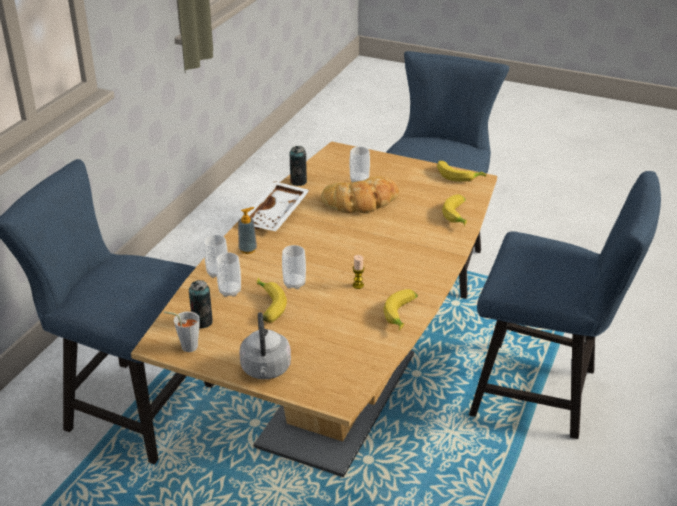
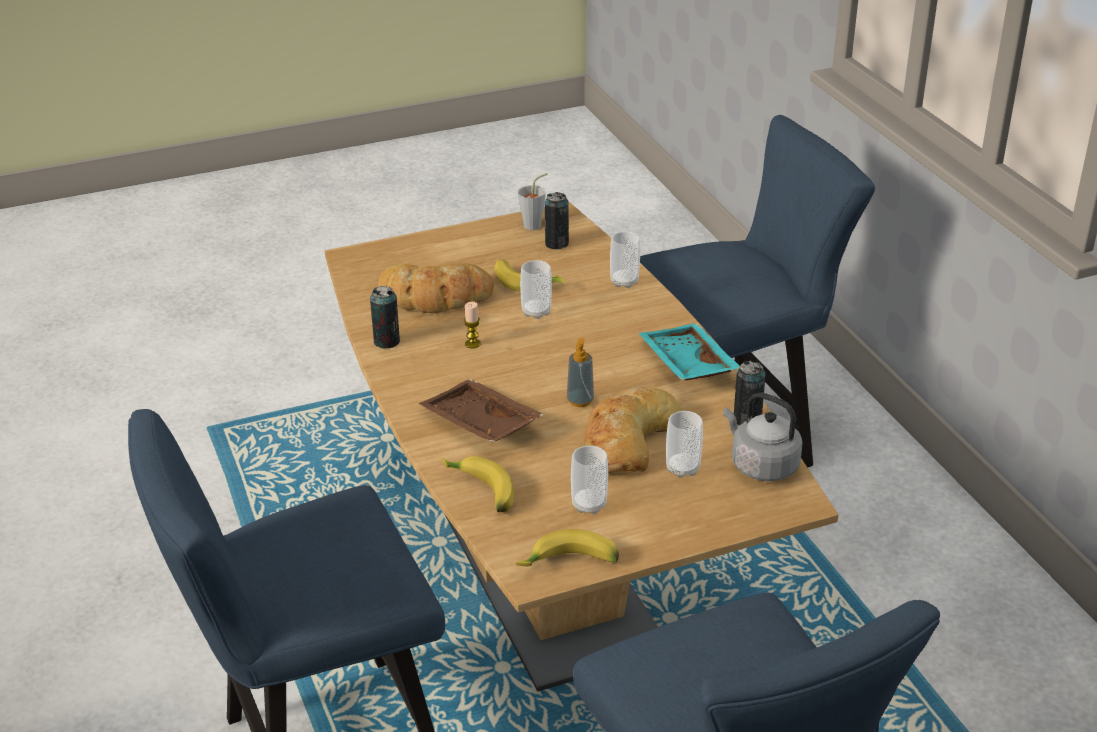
camera: 135 degrees right, 0 degrees up
(230, 291) = (581, 275): cup -> cup (589, 505)
(248, 249) = (640, 315): soap dispenser -> soap dispenser (580, 401)
(266, 370) = (442, 243): grey kettle -> grey kettle (761, 465)
(276, 215) = (686, 365): white tray -> turquoise tray
(332, 329) = (436, 296): none -> bread
(403, 315) = (386, 341): banana -> can
(417, 243) = (479, 424): none -> brown tray

